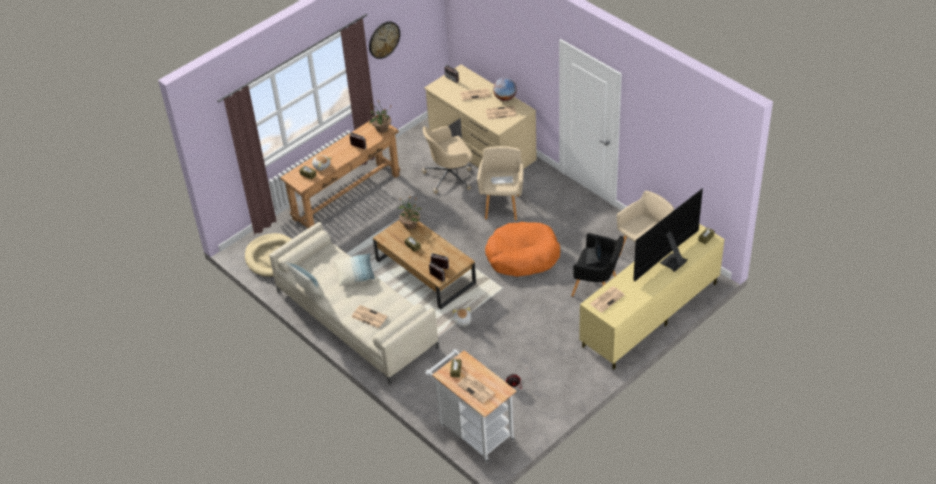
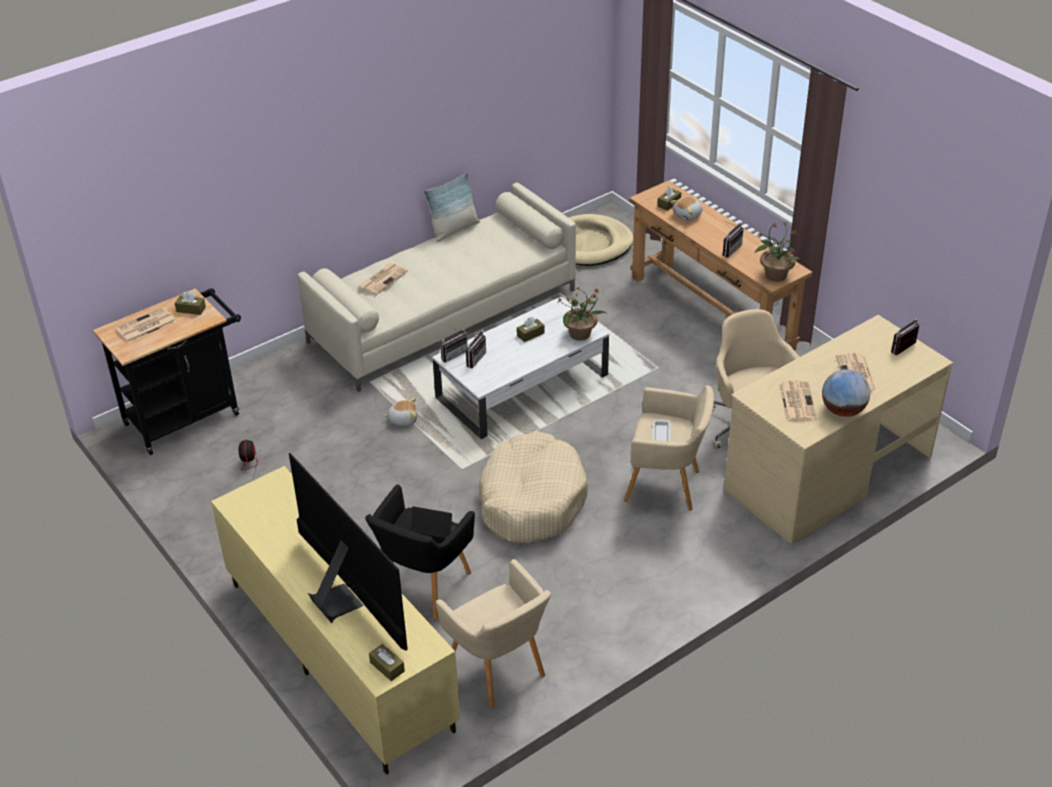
camera: 95 degrees right, 5 degrees down
(355, 274) = (475, 270): pillow -> none
(384, 39) = (889, 180): wall clock -> none
(425, 271) = (523, 386): brown coffee table -> white coffee table
(473, 430) = (188, 415): white cart -> black cart
(522, 256) = (531, 500): orange dog bed -> beige dog bed
(607, 299) = (281, 500): newspaper -> none

